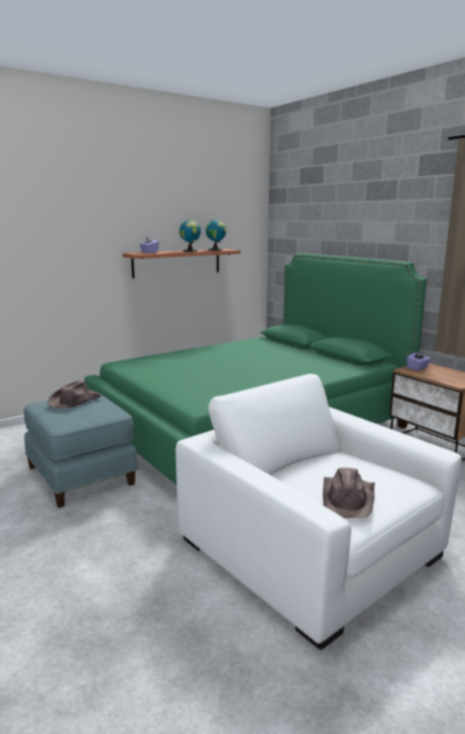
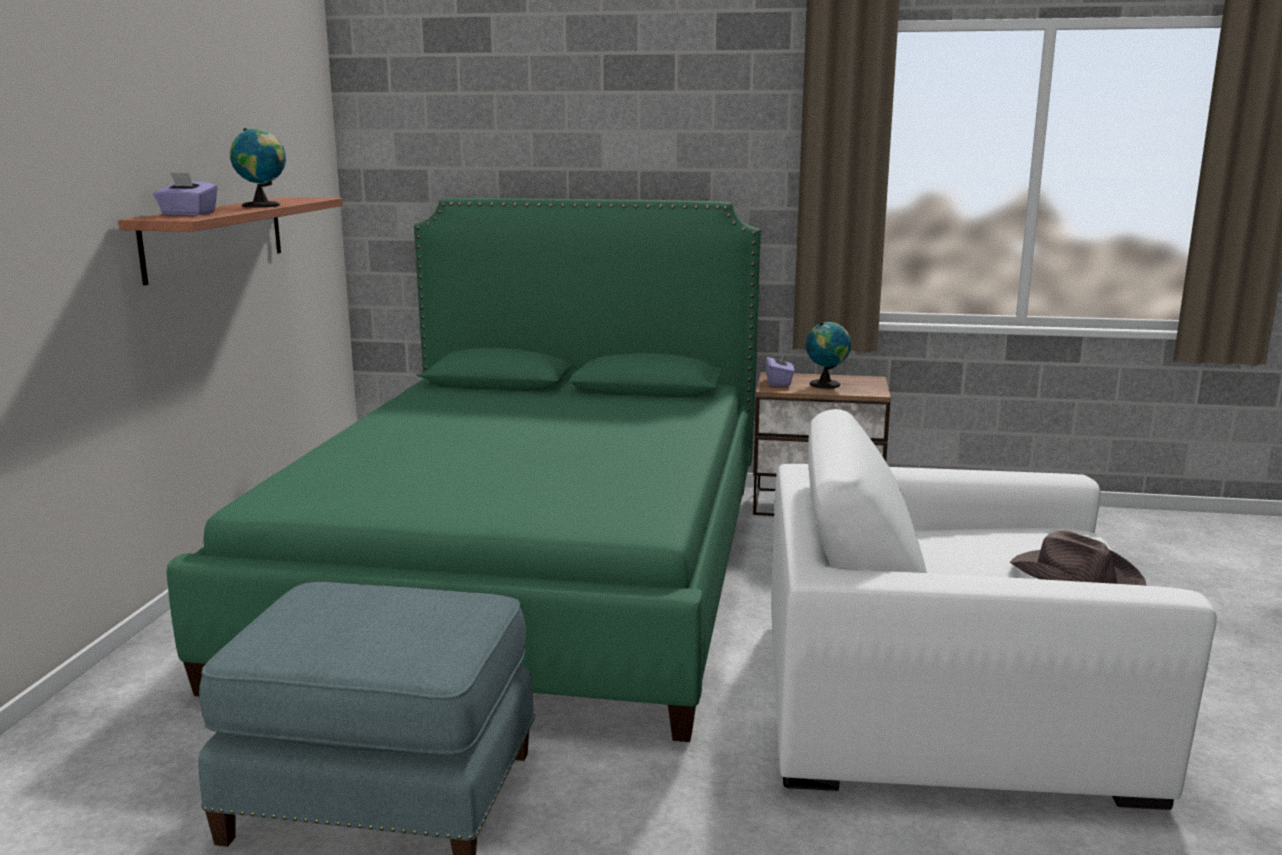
camera: 45 degrees left, 0 degrees up
(74, 401) = (341, 611): brown hat -> none
(216, 250) = (296, 200): globe -> globe (826, 384)

